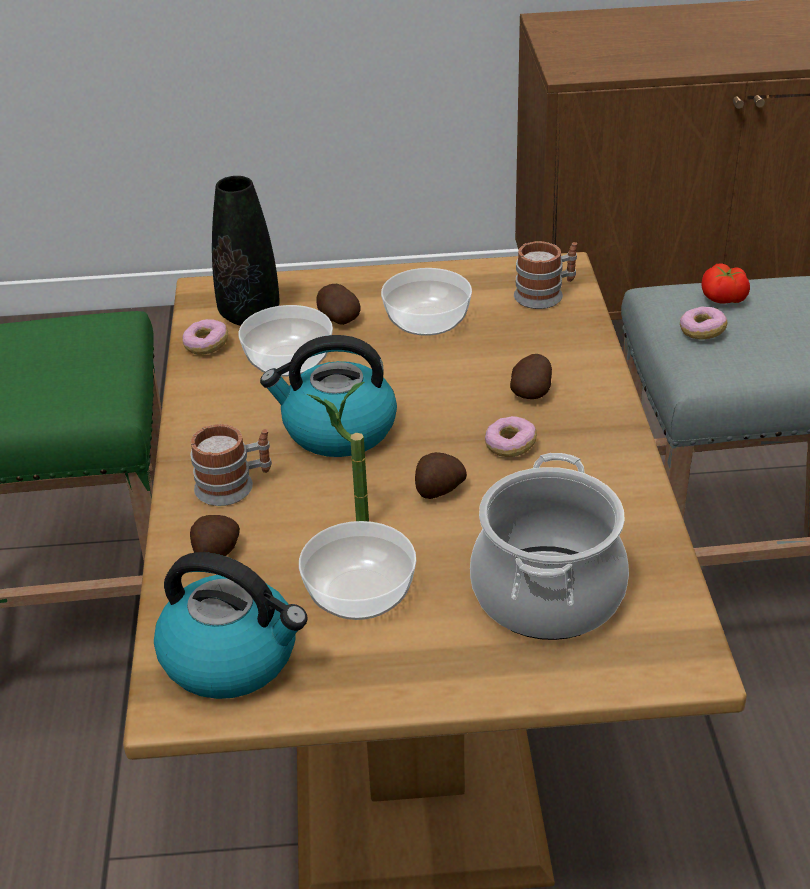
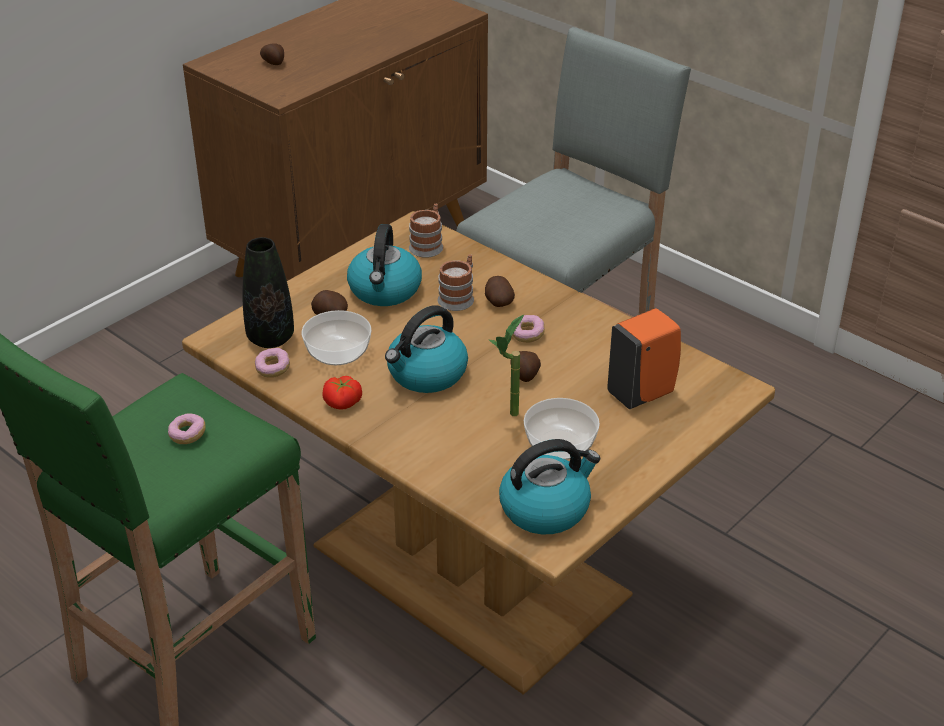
camera: 45 degrees left, 0 degrees up
(215, 554) = (460, 469): potato -> potato (274, 63)
(234, 485) = (415, 432): mug -> mug (459, 297)
(428, 321) = (385, 291): bowl -> kettle
(546, 593) = (642, 393): cooking pot -> orange soap dispenser
(702, 332) = (533, 229): donut -> donut (187, 435)
(723, 298) = (520, 206): tomato -> tomato (343, 403)

